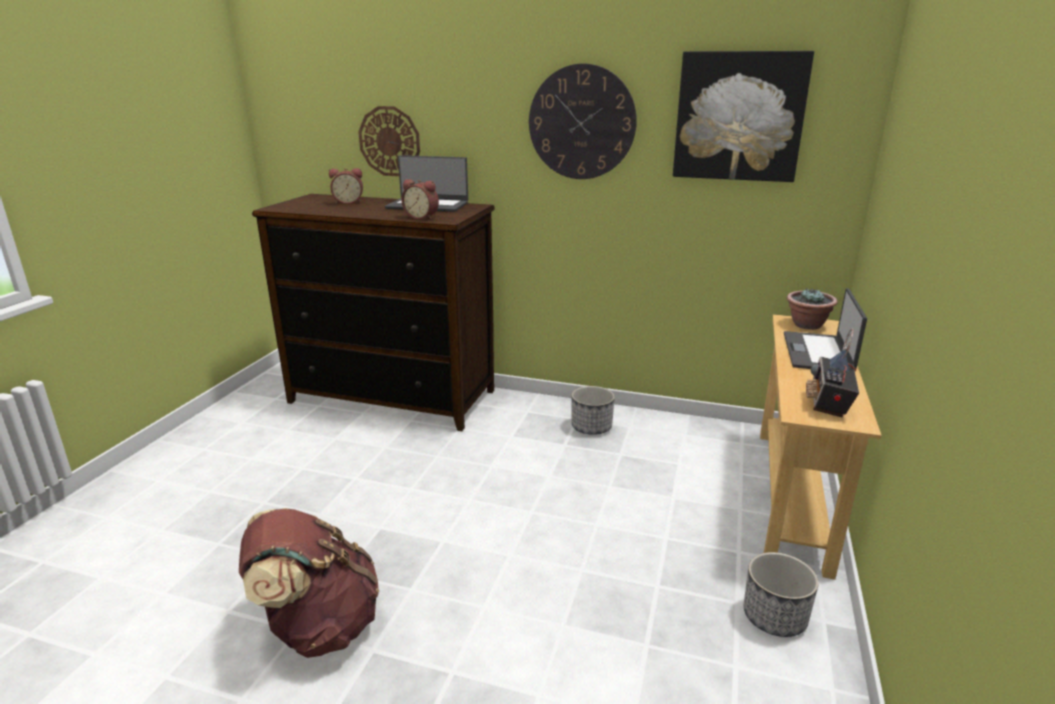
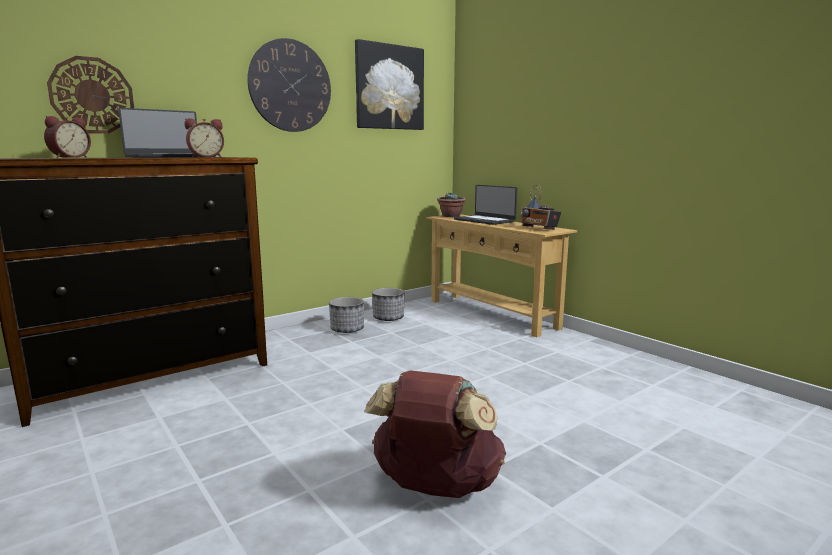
camera: 55 degrees left, 10 degrees down
(774, 616) = (575, 348): planter -> planter (388, 318)

